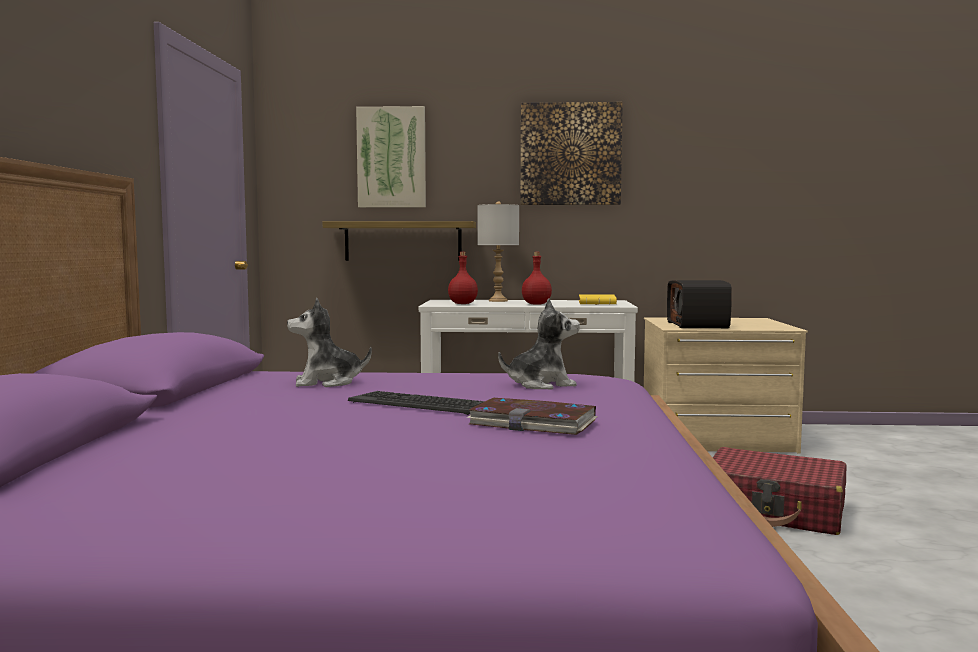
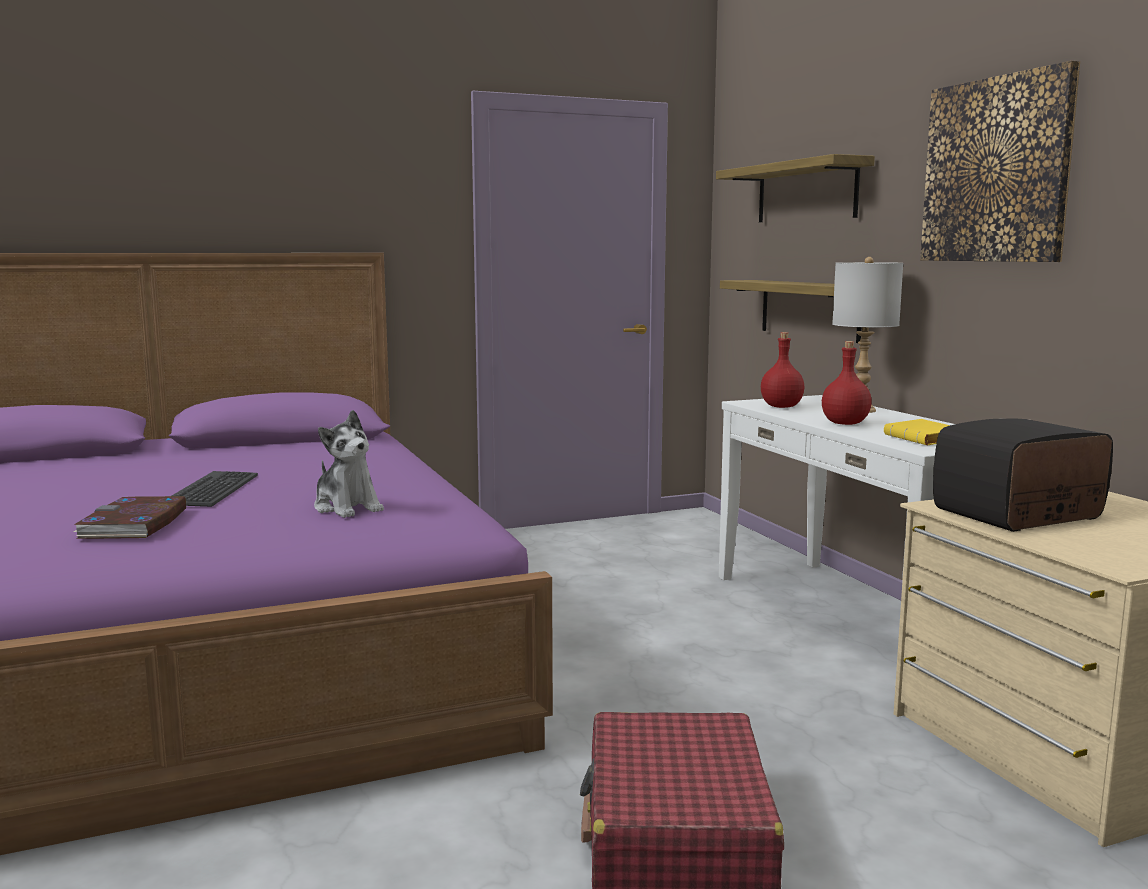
camera: 65 degrees right, 5 degrees up
(327, 382) = (308, 459): plush toy -> none
(391, 157) = (806, 192): picture -> shelf

